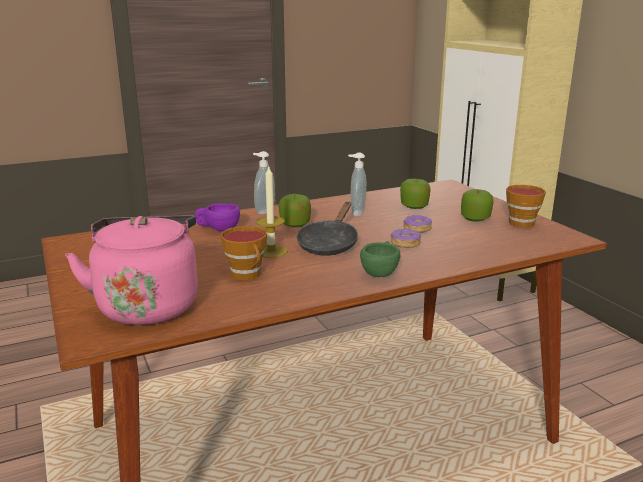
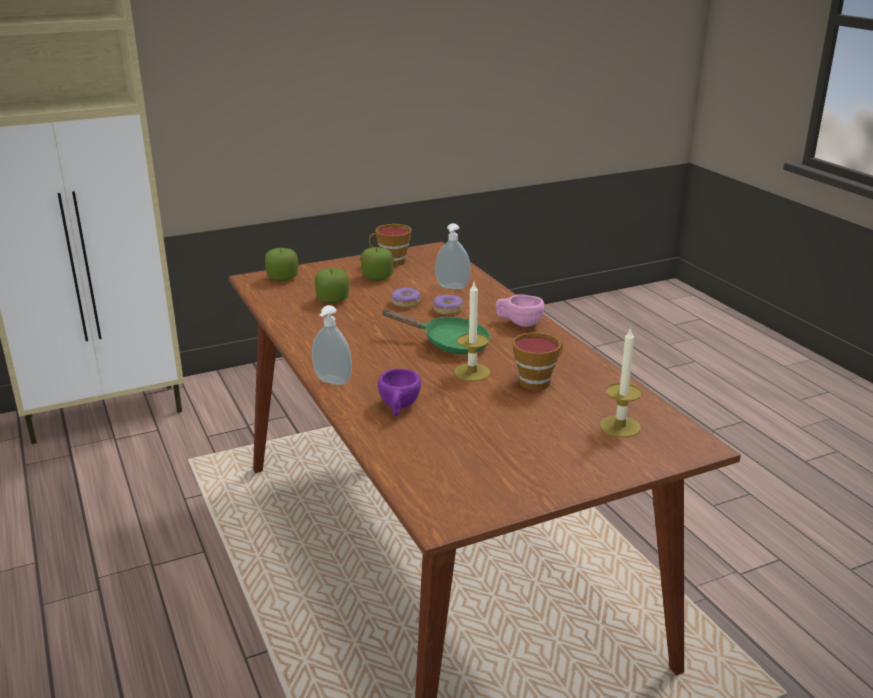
camera: 90 degrees left, 5 degrees up
(148, 305) = (620, 426): pink kettle -> candle
(295, 224) = (385, 362): apple -> apple (282, 278)
(329, 244) = (449, 343): black frying pan -> green frying pan
(356, 213) = (349, 329): soap dispenser -> soap dispenser (452, 288)
(381, 272) = (518, 323): green cup -> pink cup

